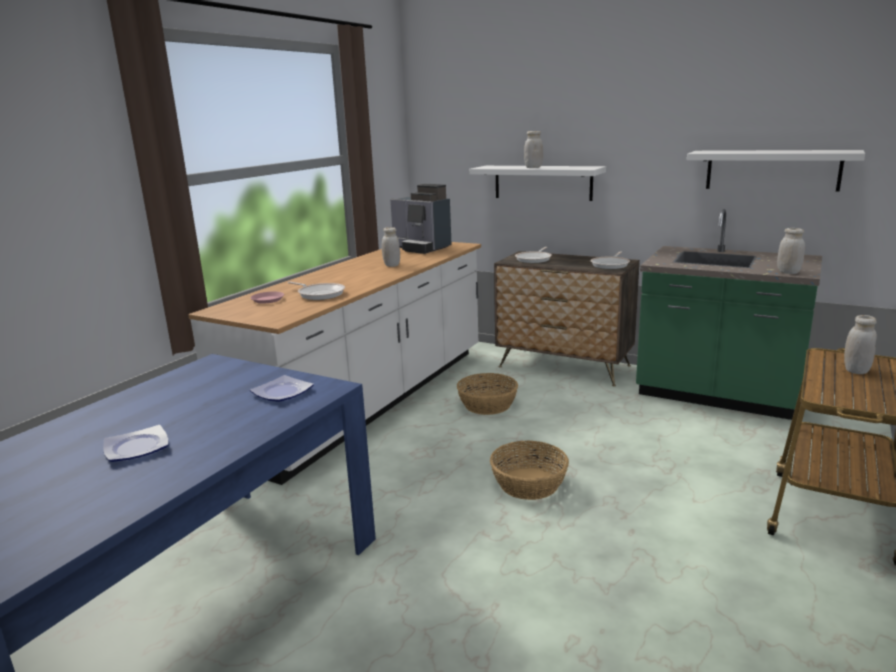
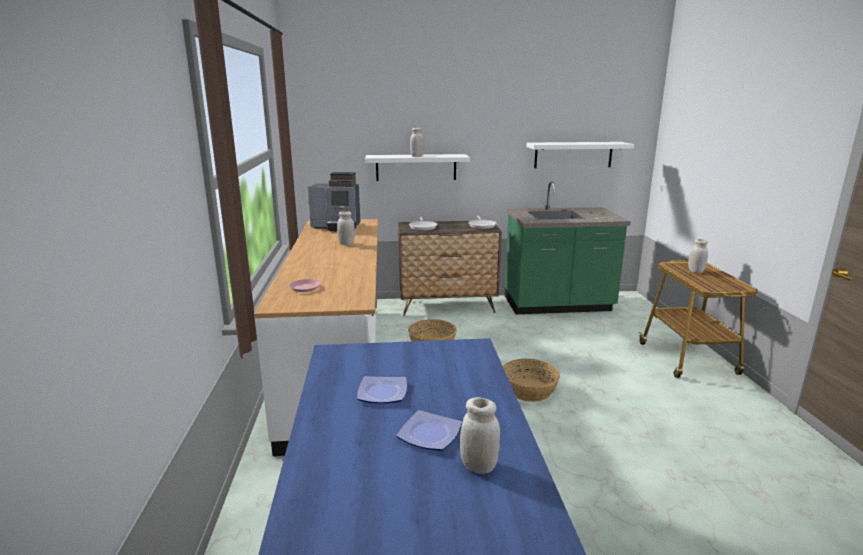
camera: 35 degrees left, 0 degrees up
(281, 392) = (447, 359): plate -> plate (381, 393)
(320, 294) = (341, 275): frying pan -> none
(788, 272) = (609, 219): white jar -> white jar (478, 466)

